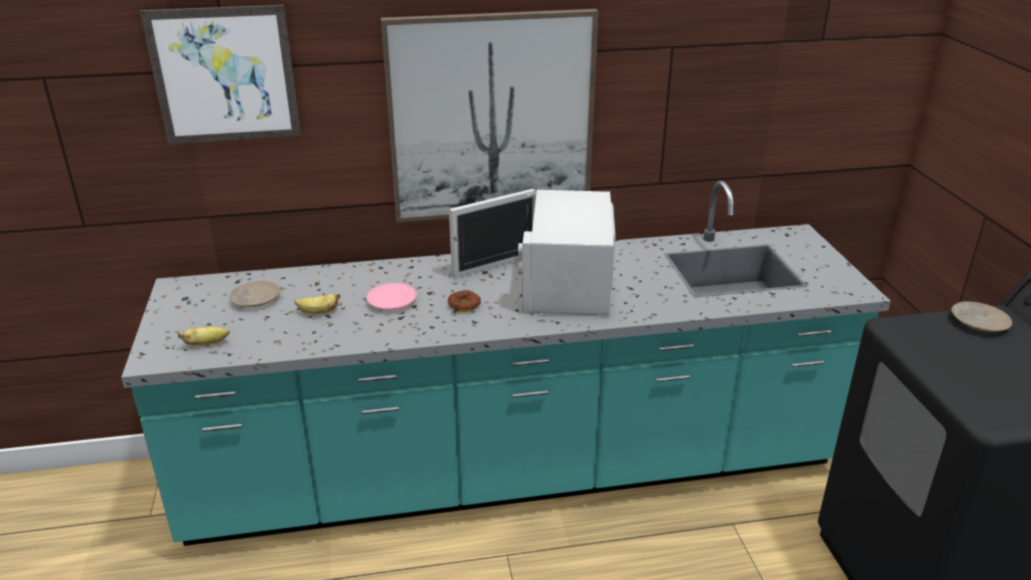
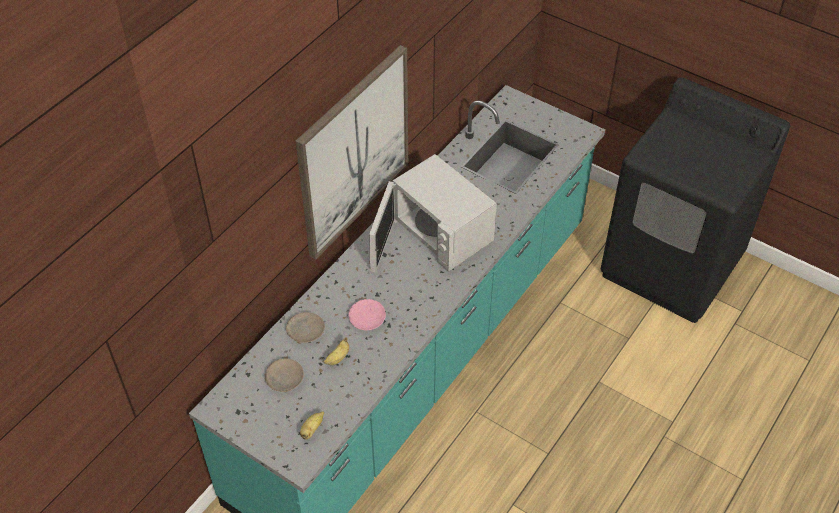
camera: 45 degrees left, 20 degrees up
(224, 75) = (214, 248): picture -> none
(464, 305) = (409, 289): donut -> none
(978, 322) = (670, 130): beige plate -> beige plate (305, 330)

